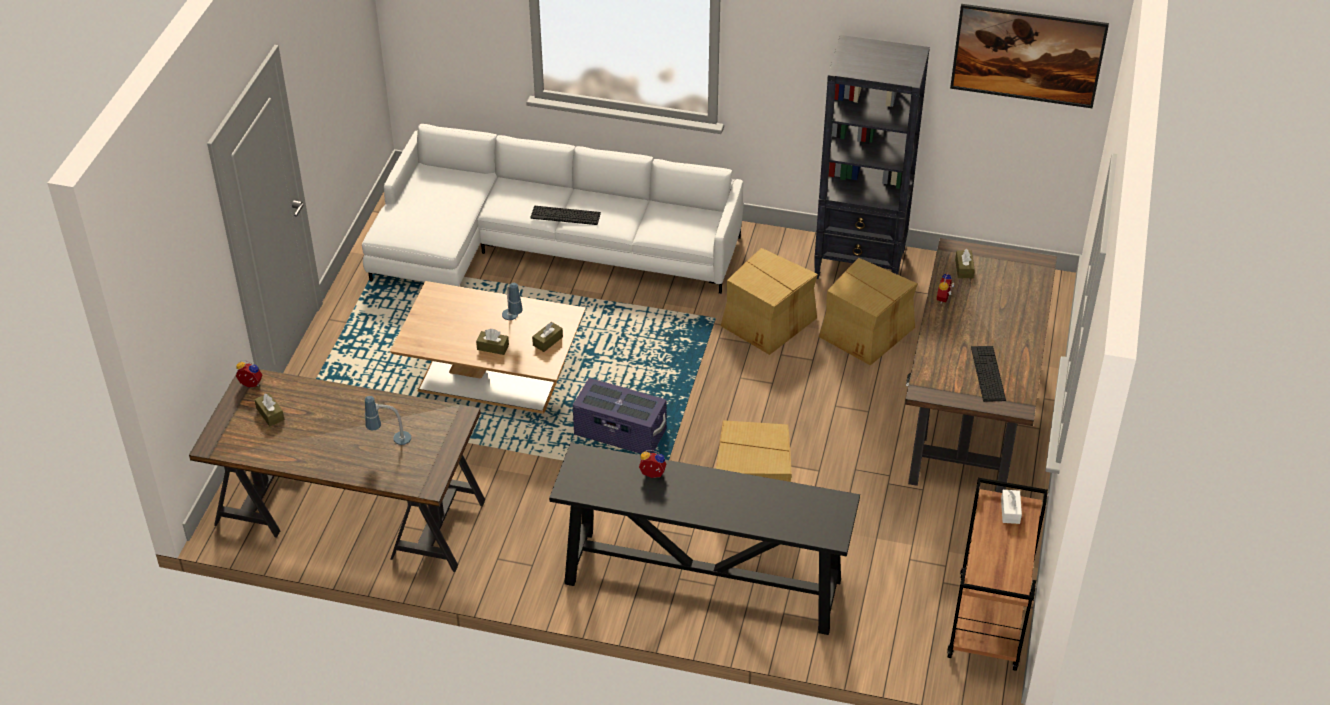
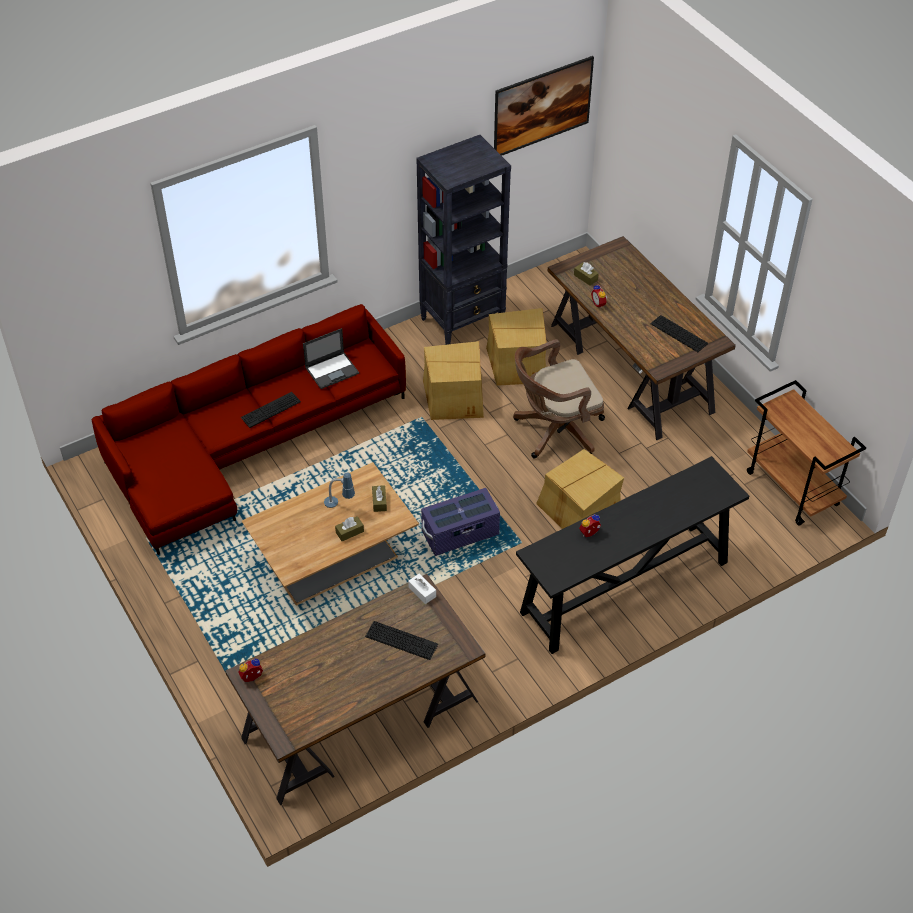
camera: 45 degrees left, 5 degrees up
(270, 414) = (295, 686): brown tissue box -> none
(390, 442) = (401, 640): table lamp -> keyboard
(544, 244) = (247, 444): white sofa -> red sofa
(657, 217) = (332, 370): none -> laptop
(819, 410) = (554, 431): none -> brown office chair
(1010, 511) = (787, 407): white tissue box -> white tissue box (422, 592)

